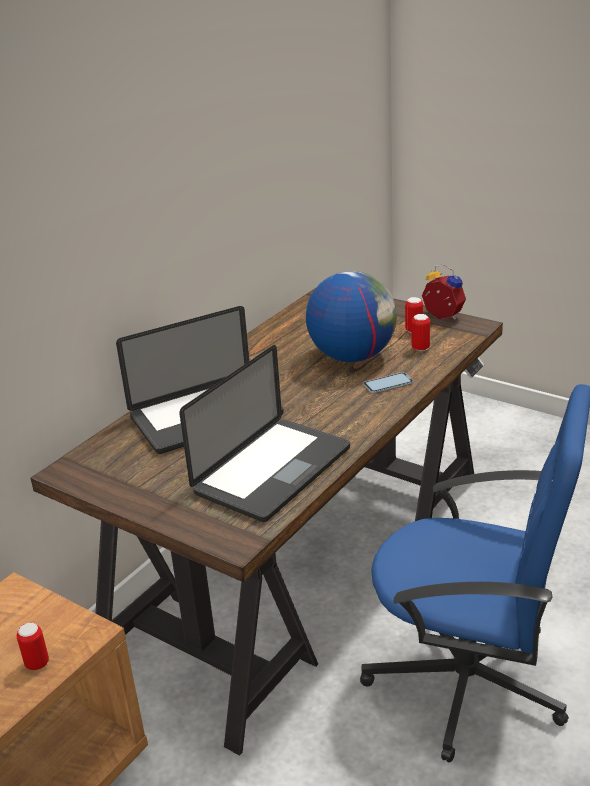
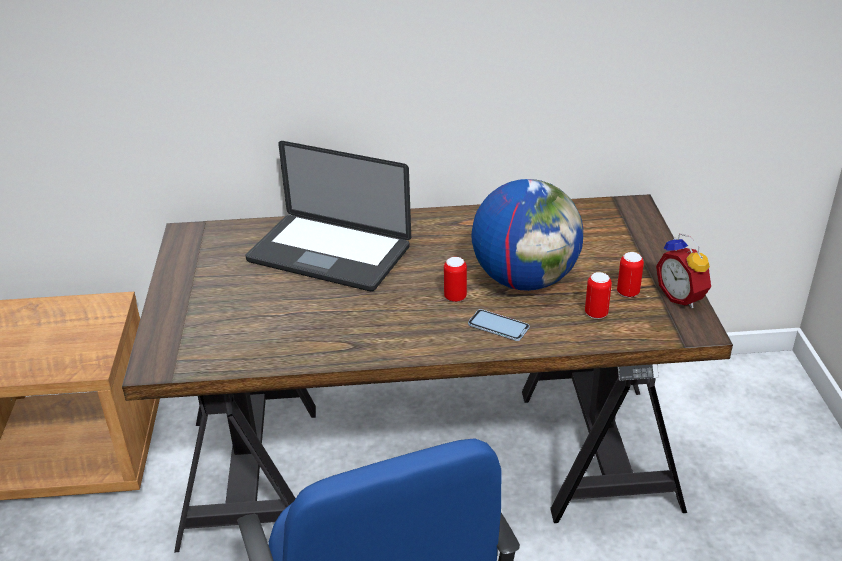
camera: 50 degrees right, 5 degrees up
(37, 663) = (41, 361): can -> can (455, 297)
(273, 471) = (277, 331): laptop -> none
(441, 317) = (682, 297): alarm clock -> alarm clock turned 150 degrees clockwise

